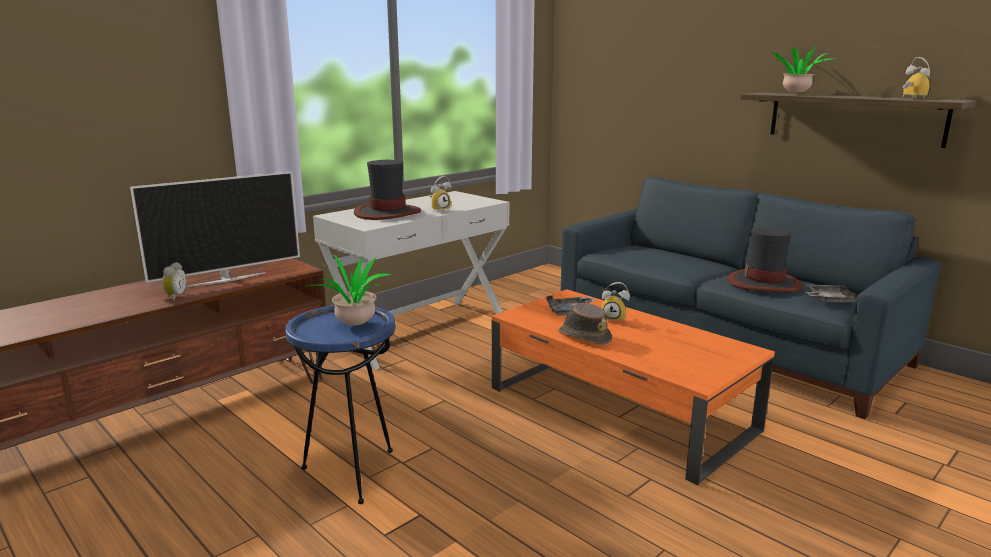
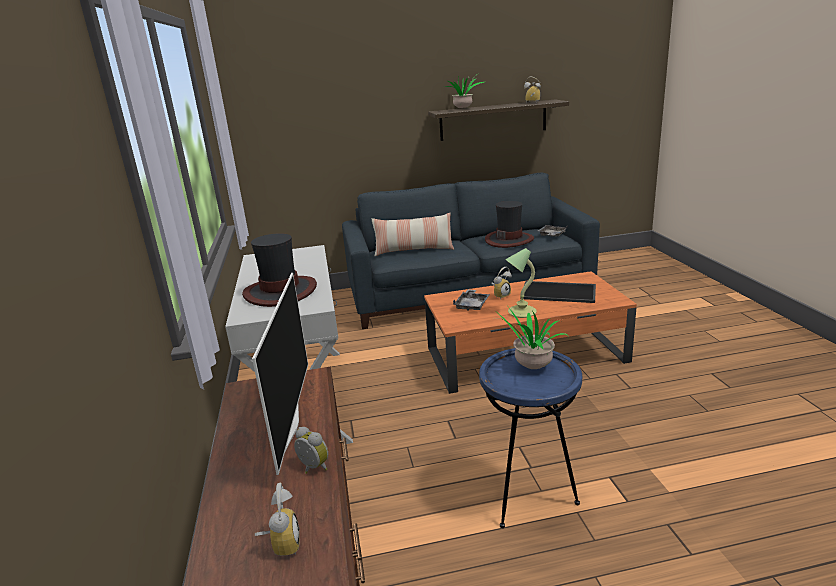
camera: 55 degrees left, 5 degrees up
(439, 210) = (307, 271): alarm clock -> alarm clock (281, 545)
(584, 336) = (520, 312): brown hat -> table lamp
(651, 254) = (414, 250): none -> pillow
(672, 345) = (559, 292): none -> tray

